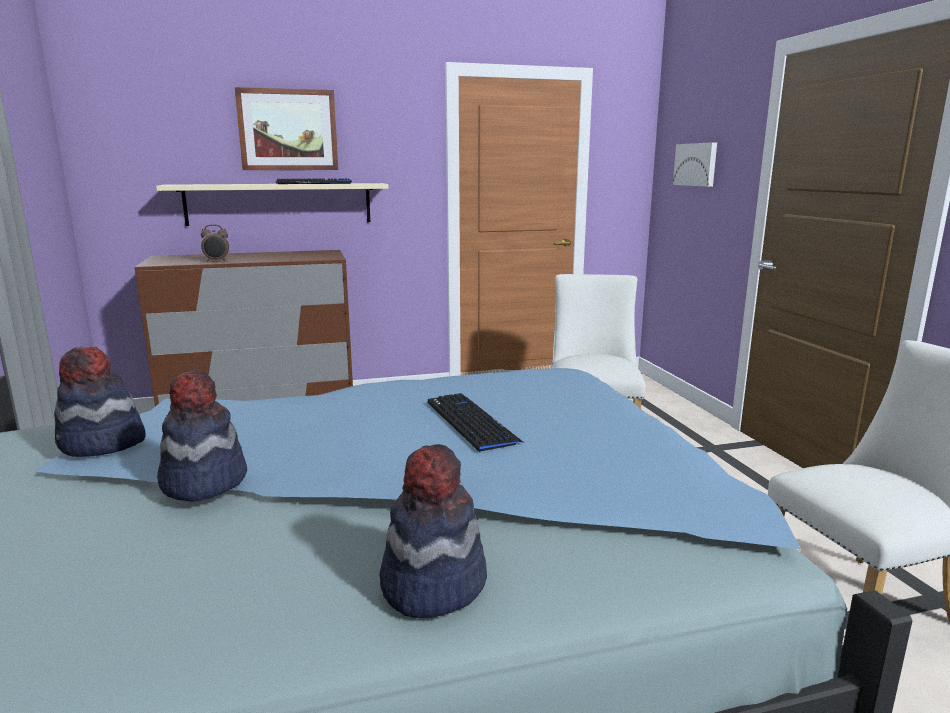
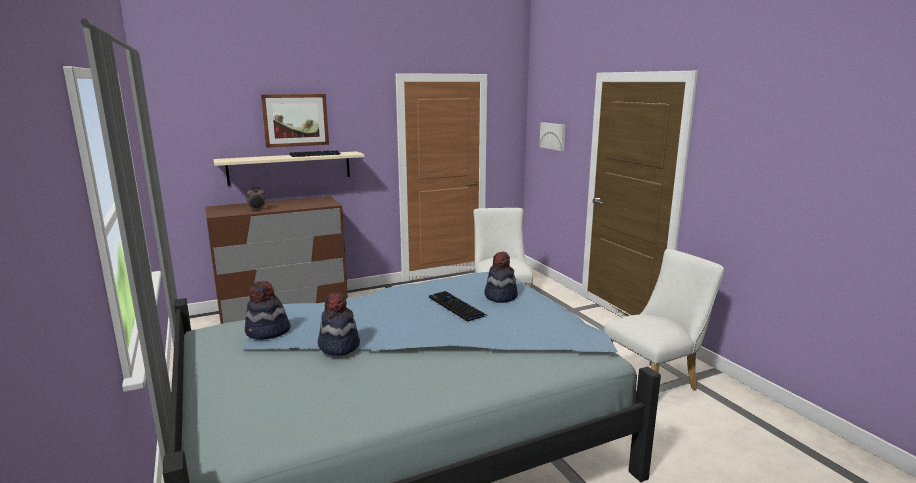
camera: 10 degrees left, 0 degrees up
(432, 583) = (470, 378): hat -> hat (500, 296)

